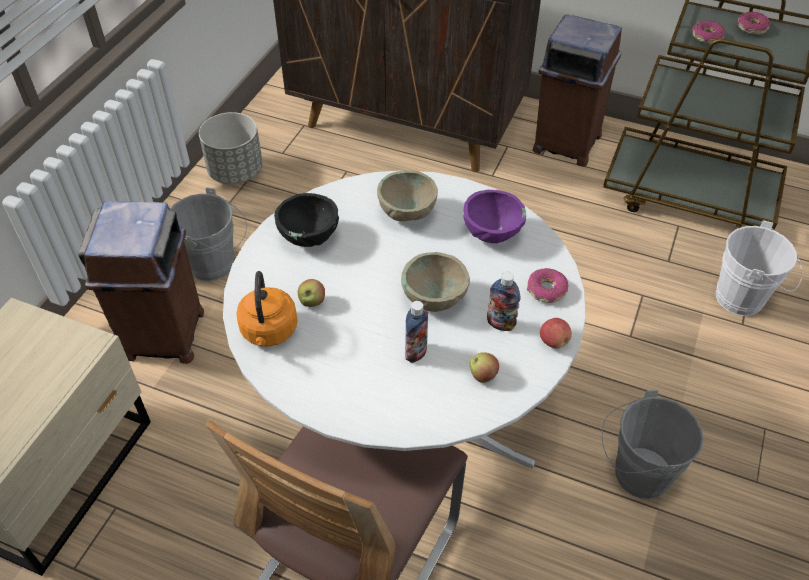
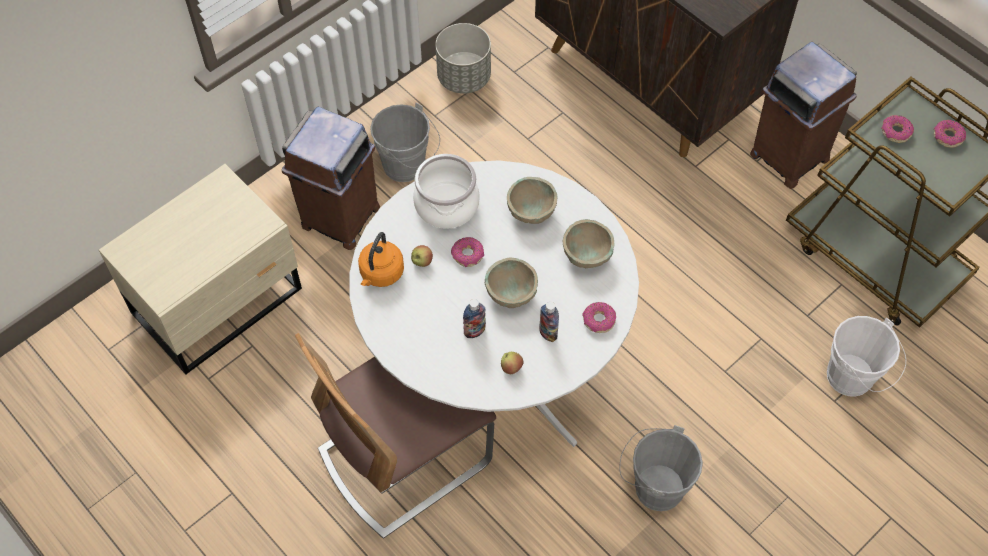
camera: 25 degrees right, 10 degrees up
(308, 237) = (446, 205): black bowl -> cooking pot
(361, 277) = (467, 255): none -> donut
(491, 234) = (586, 256): purple bowl -> beige bowl
(553, 341) = (578, 363): apple -> none

